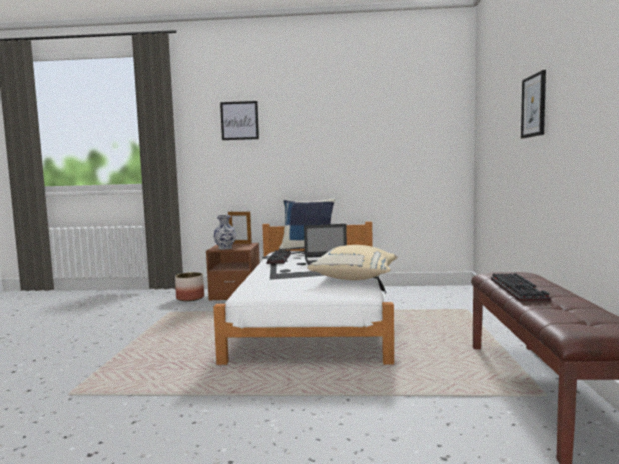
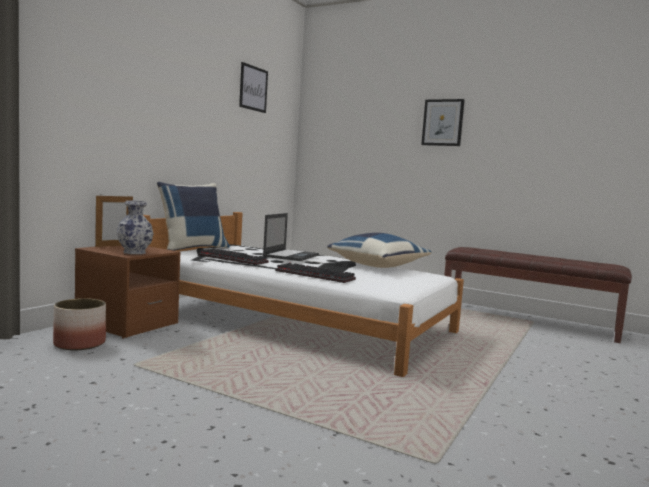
camera: 65 degrees left, 0 degrees up
(239, 120) = (109, 53): picture -> picture (253, 88)
(356, 278) = (377, 266): beige pillow -> blue pillow
(520, 290) = (517, 255): keyboard -> keyboard (316, 275)

